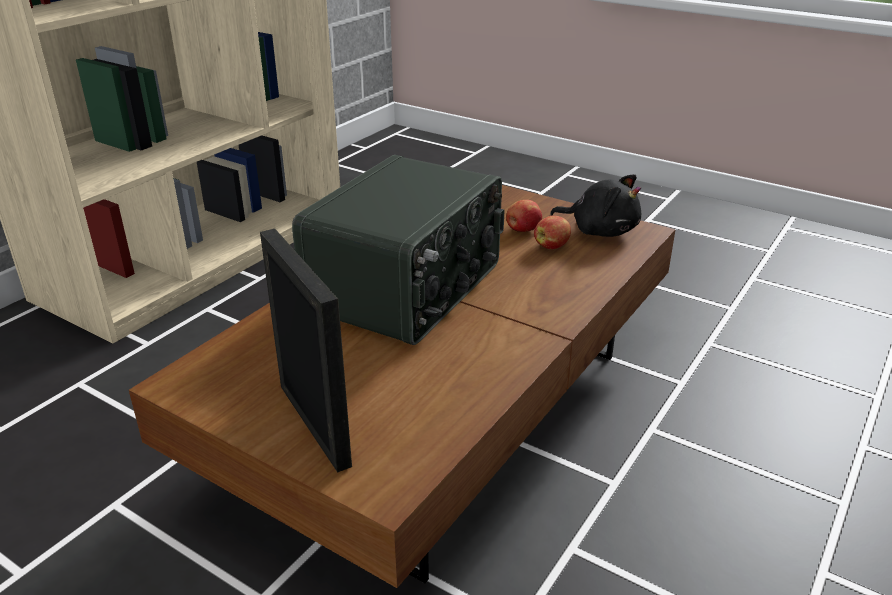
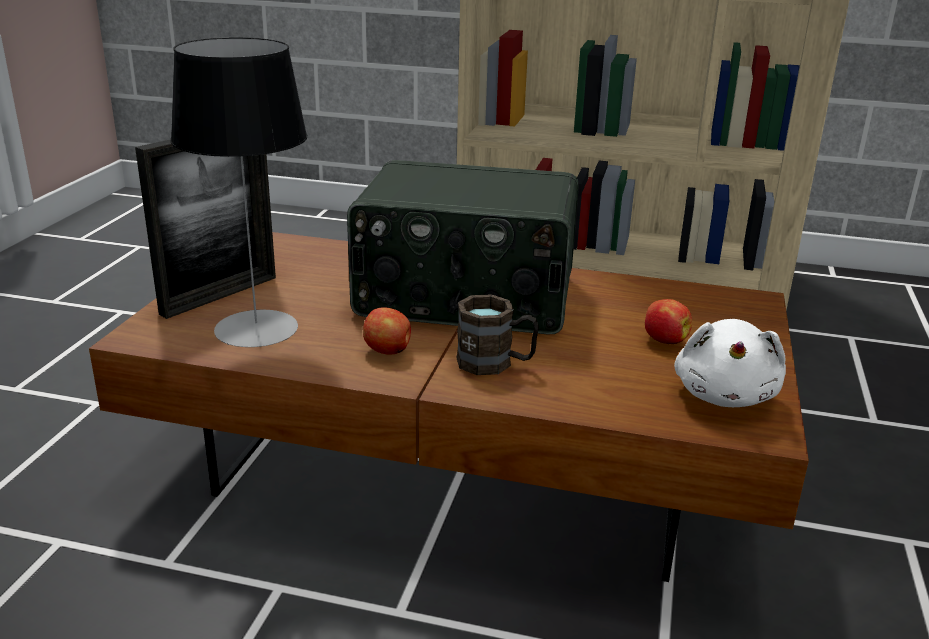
camera: 70 degrees right, 5 degrees down
(410, 406) = (256, 329): none -> table lamp
(530, 297) = (495, 363): none -> brown mug
(552, 246) = (639, 364): apple -> apple (388, 351)
(600, 230) = (725, 394): black plush toy -> white plush toy

